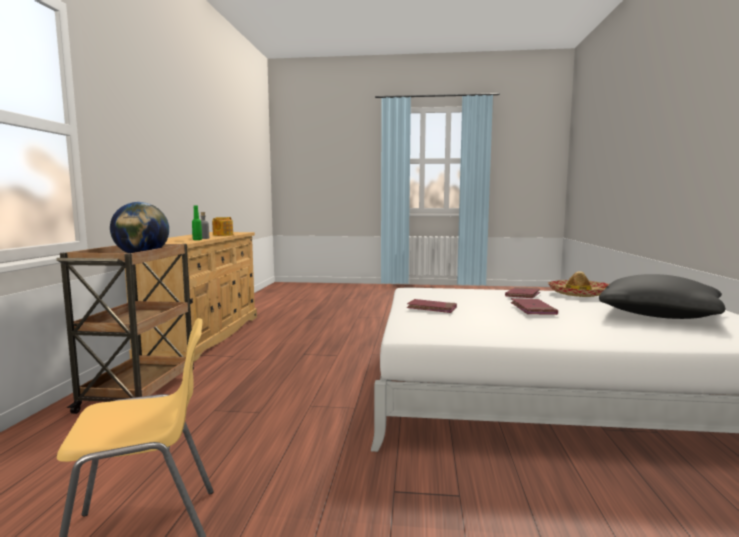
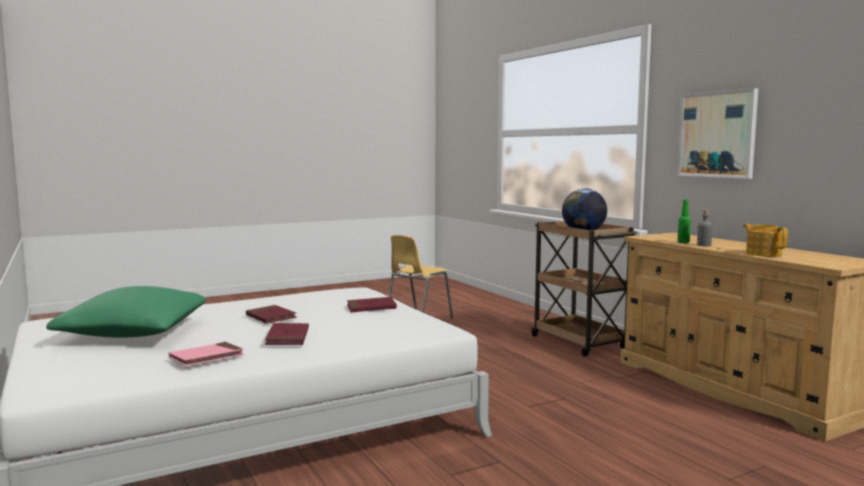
camera: 145 degrees right, 0 degrees up
(136, 151) = (717, 134): none -> picture
(578, 294) = (206, 357): hat -> pink book
(659, 314) = (134, 332): black pillow -> green pillow

